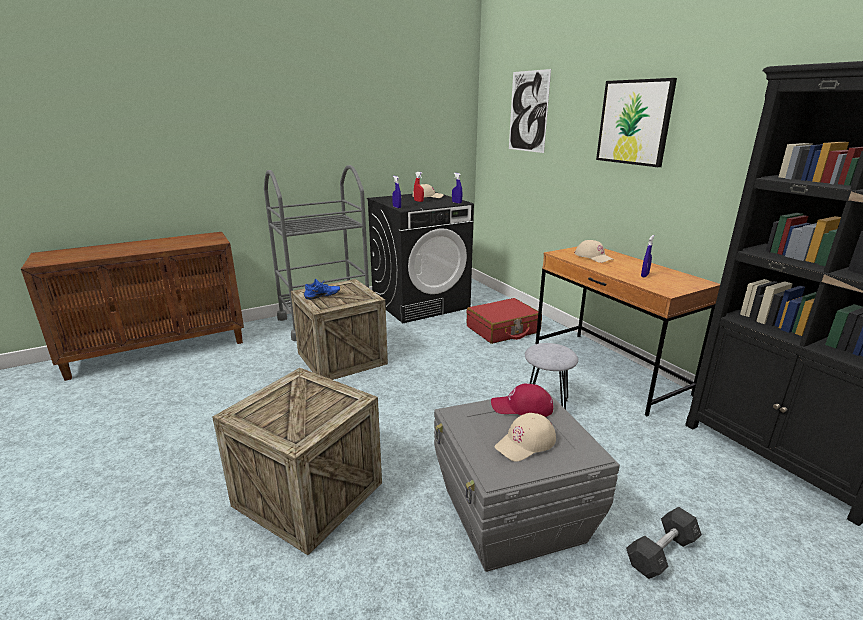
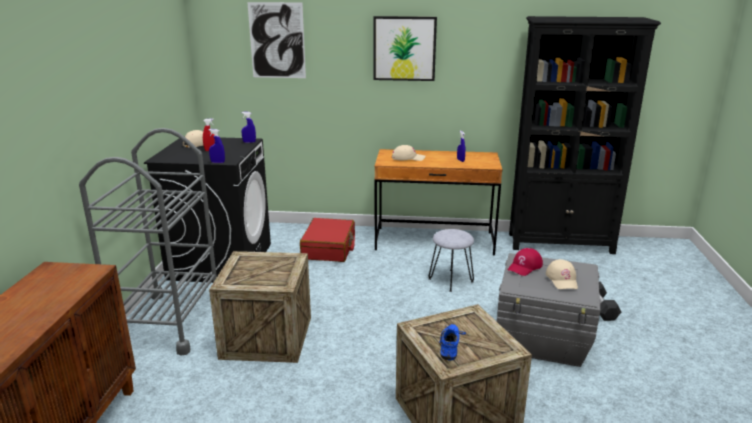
camera: 55 degrees left, 0 degrees up
(322, 297) = (255, 277): blue shoe -> blue shoe (451, 347)

